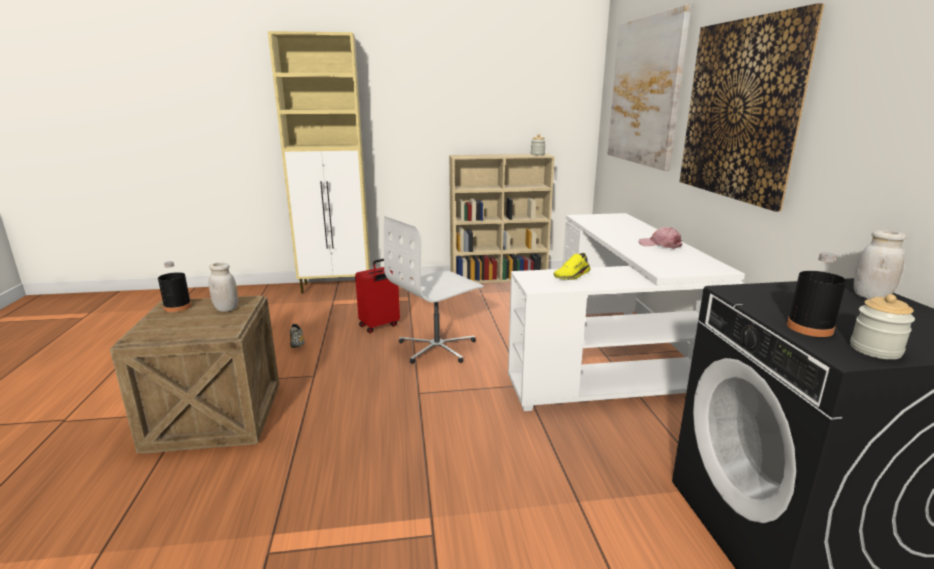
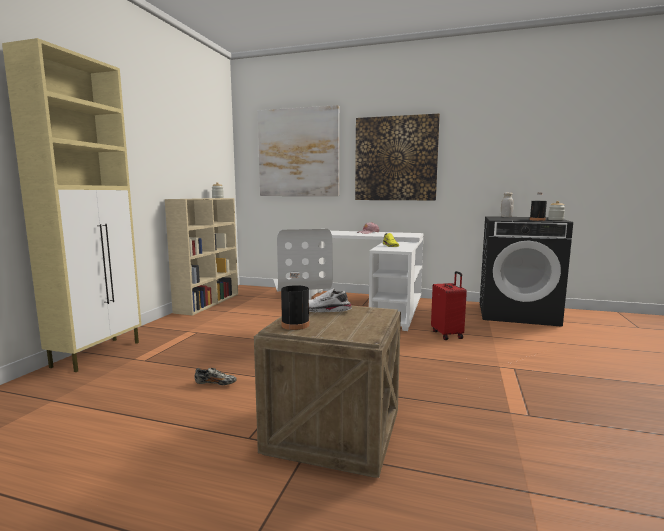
camera: 65 degrees left, 10 degrees down
(226, 309) = (325, 311): white jar -> white shoe
(379, 326) = (233, 348): red suitcase -> red suitcase (447, 334)

